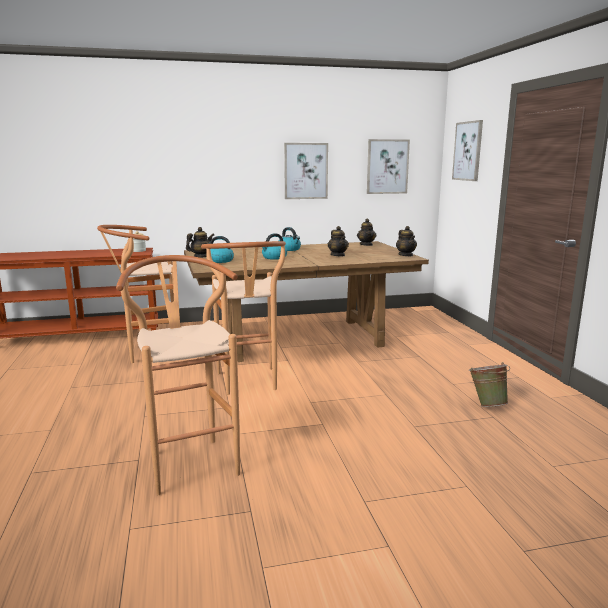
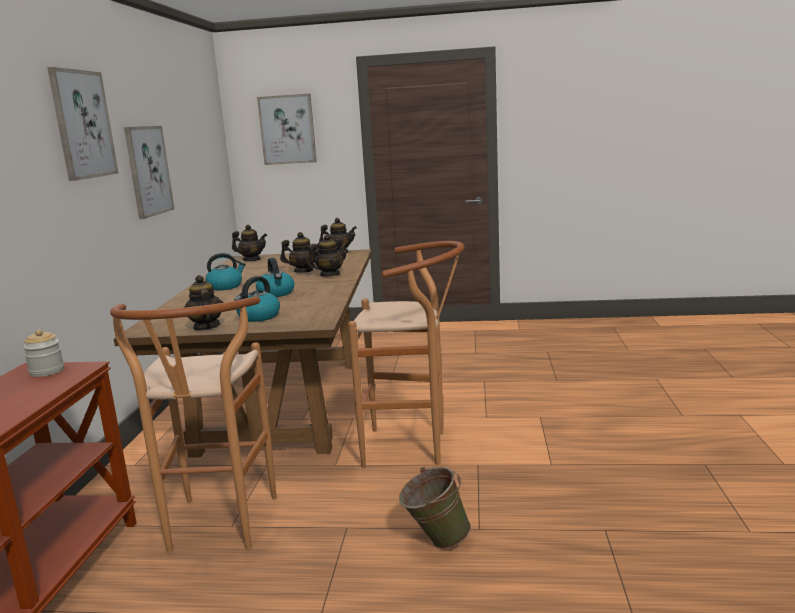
camera: 70 degrees left, 0 degrees up
(189, 460) = (608, 494): brown stool -> none
(329, 260) = (329, 275): none -> teapot
(387, 166) = (200, 156): picture -> picture (82, 124)
(487, 404) = (523, 349): green bucket -> green bucket (435, 541)

